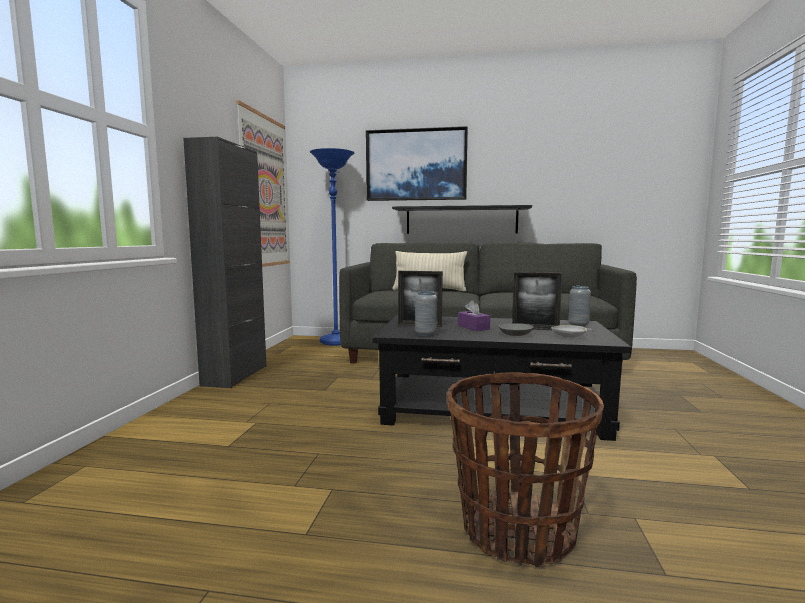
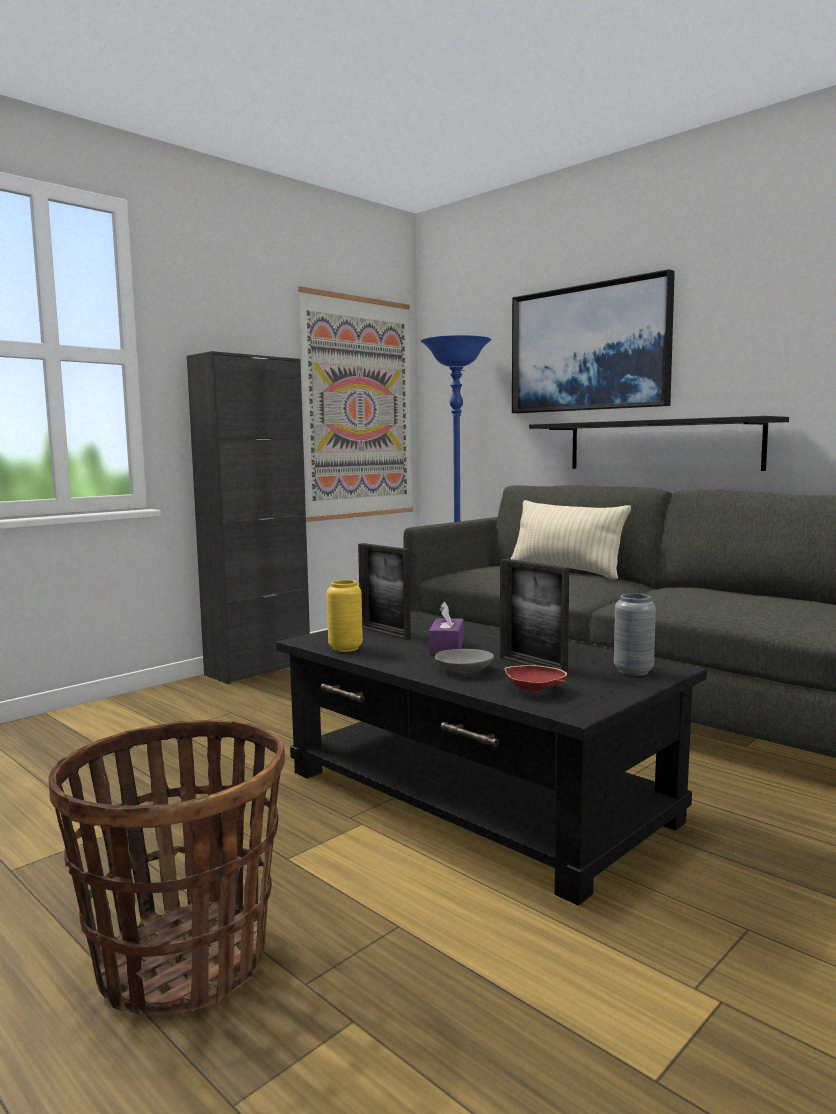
camera: 35 degrees right, 0 degrees up
(426, 334) = (345, 648): grey vase -> yellow vase
(570, 337) = (535, 690): white bowl -> red bowl

